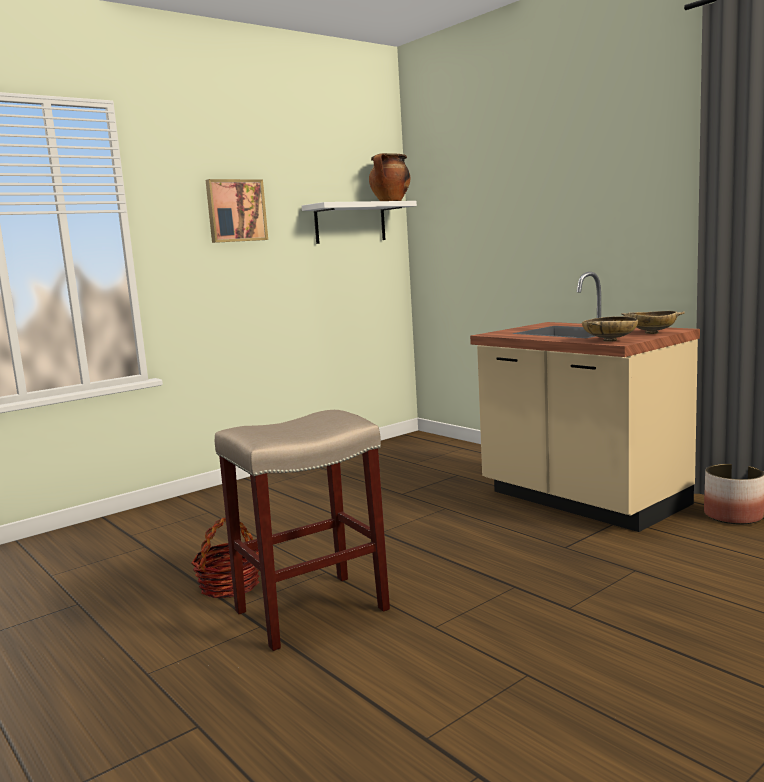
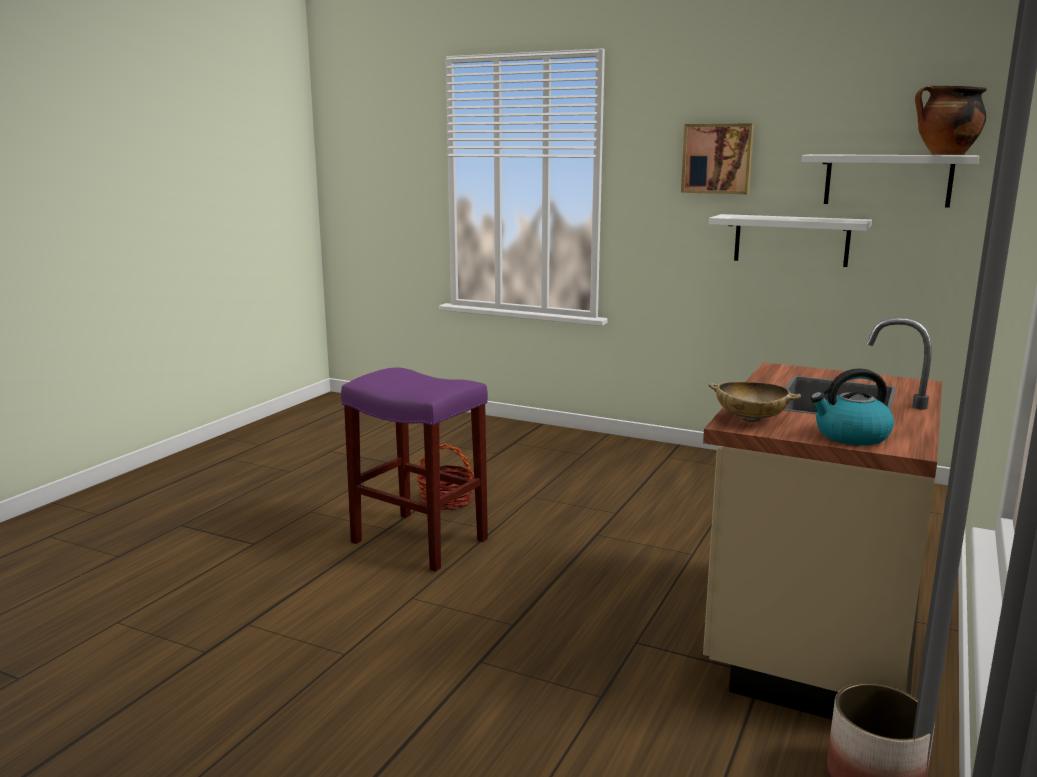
camera: 65 degrees right, 5 degrees up
(300, 275) = (791, 240): none -> white shelf
(310, 611) = (417, 541): beige stool -> purple stool
(651, 333) = (851, 436): beige bowl -> kettle

